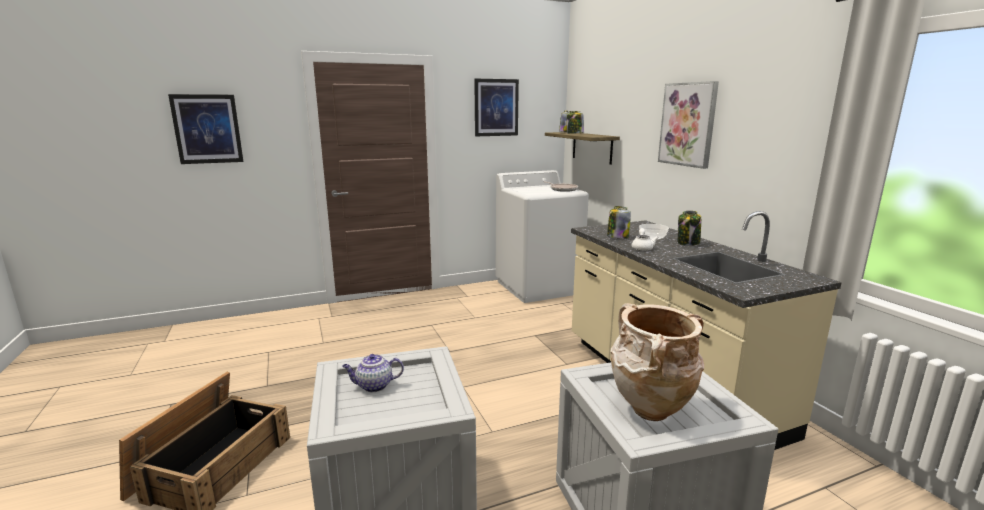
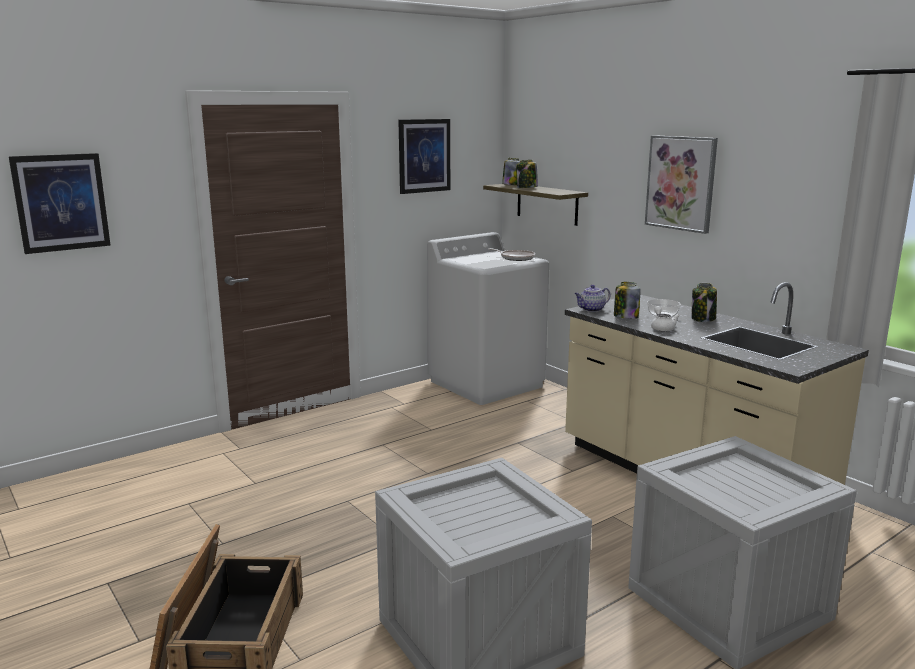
camera: 15 degrees left, 0 degrees up
(374, 386) = (457, 507): teapot -> teapot (591, 309)
(649, 409) = (739, 491): beige vase -> none

